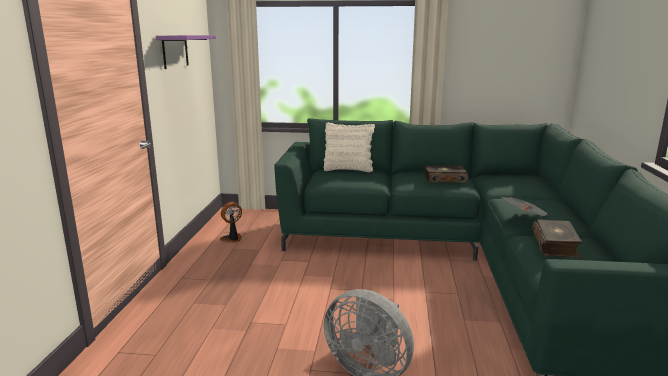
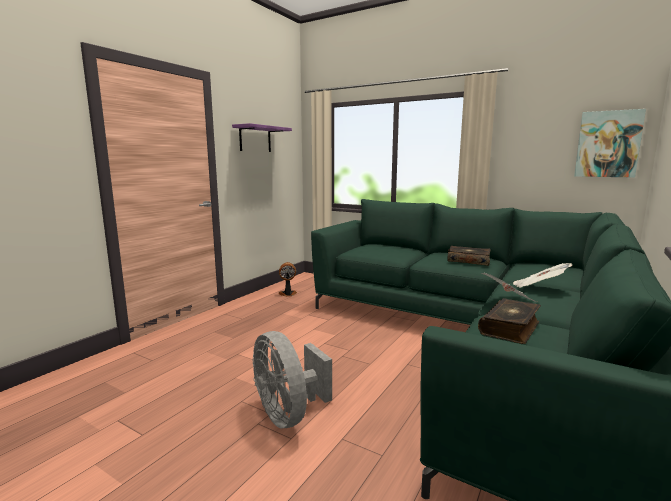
camera: 25 degrees right, 5 degrees down
(348, 170) = (388, 246): beige pillow -> none
(529, 201) = (538, 288): none -> newspaper
(542, 59) = (608, 144): none -> picture

